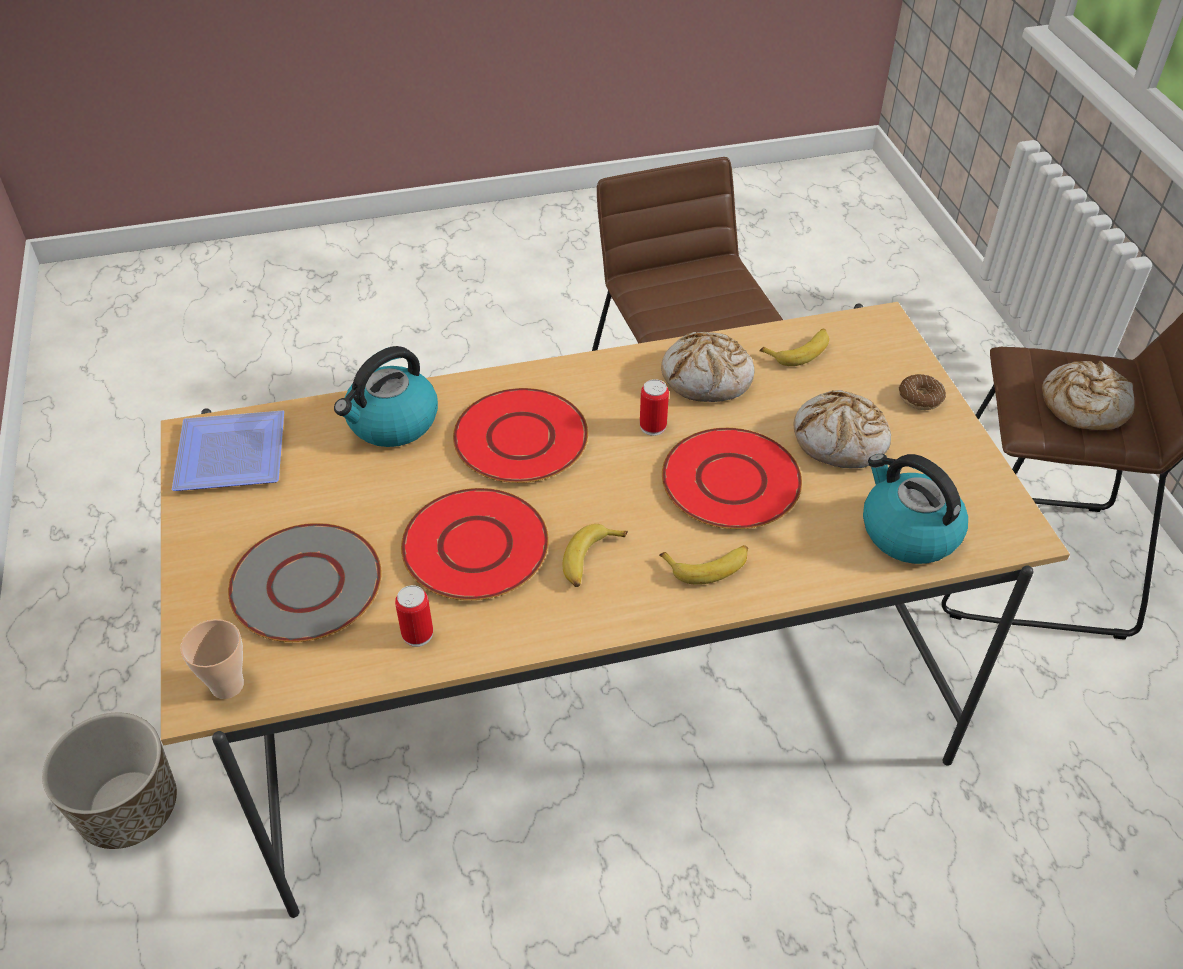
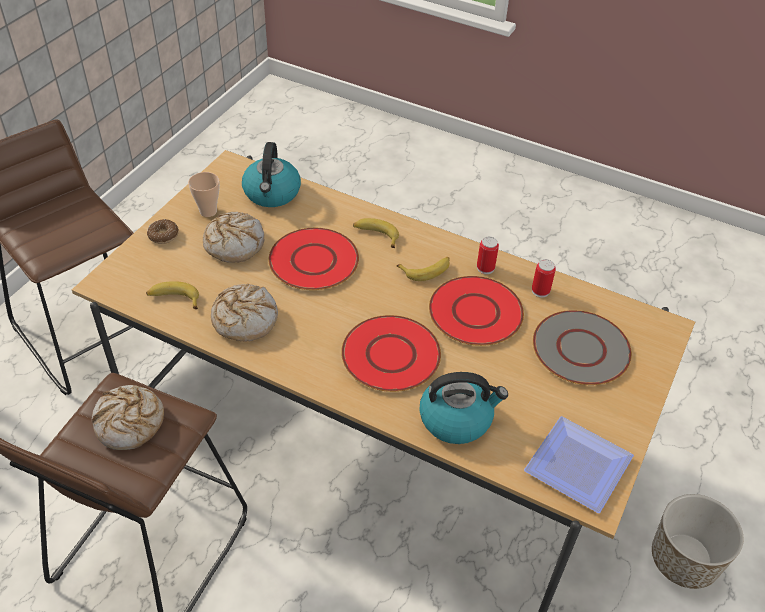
camera: 140 degrees left, 0 degrees up
(227, 685) = (650, 325): cup -> cup (208, 211)
(653, 426) = (312, 312): can -> can (485, 268)
(1083, 405) = (67, 220): bread -> bread (129, 423)

